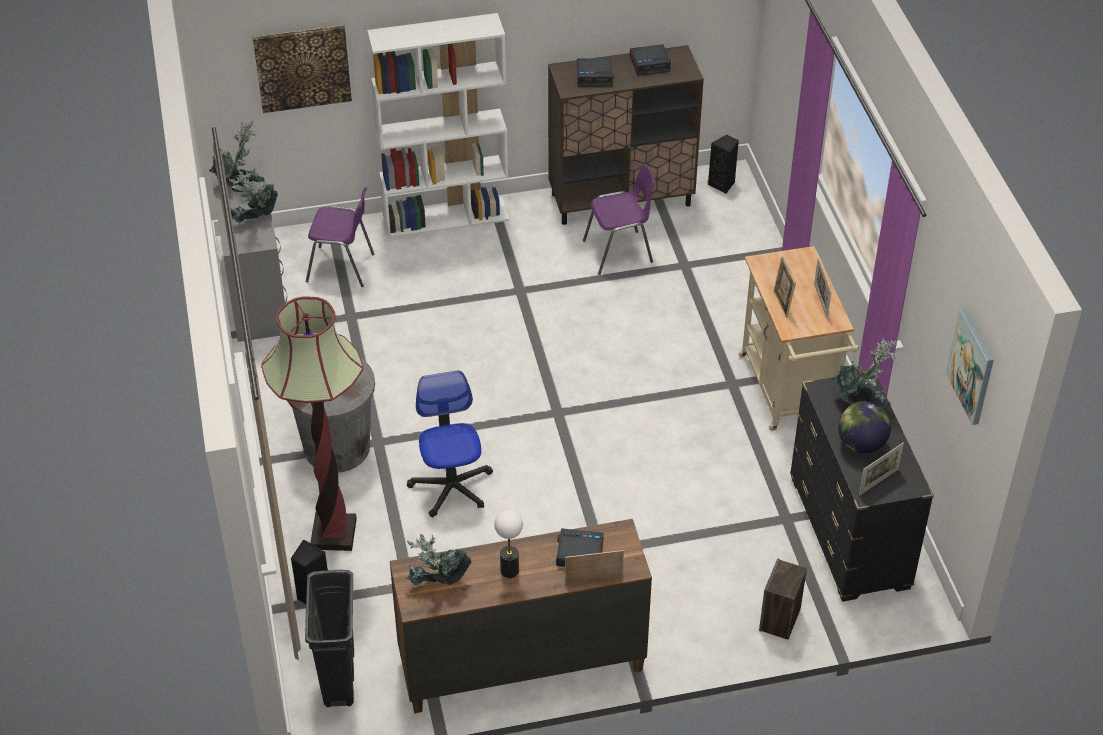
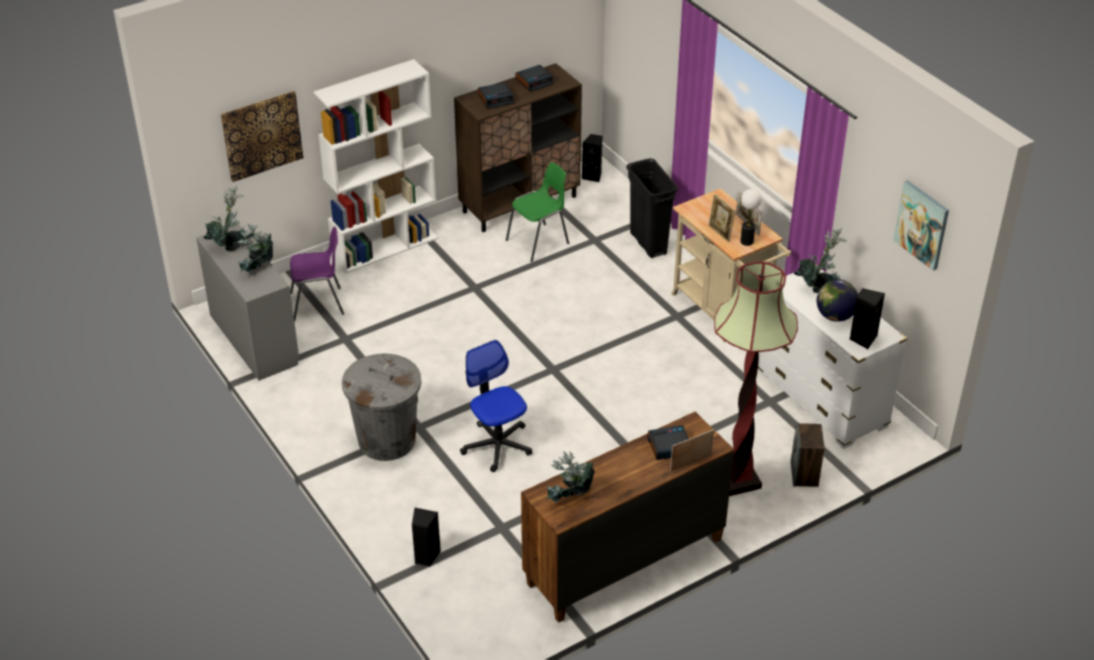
camera: 20 degrees left, 5 degrees down
(334, 534) = (419, 505): floor lamp -> floor lamp (738, 480)
(339, 678) = (482, 613): black trash can -> black trash can (648, 243)
(509, 570) = (621, 473): table lamp -> table lamp (746, 241)
(620, 252) = (539, 242): purple chair -> green chair
(849, 533) = (822, 399): black dresser -> white dresser
(878, 482) = (862, 339): picture frame -> black speaker

